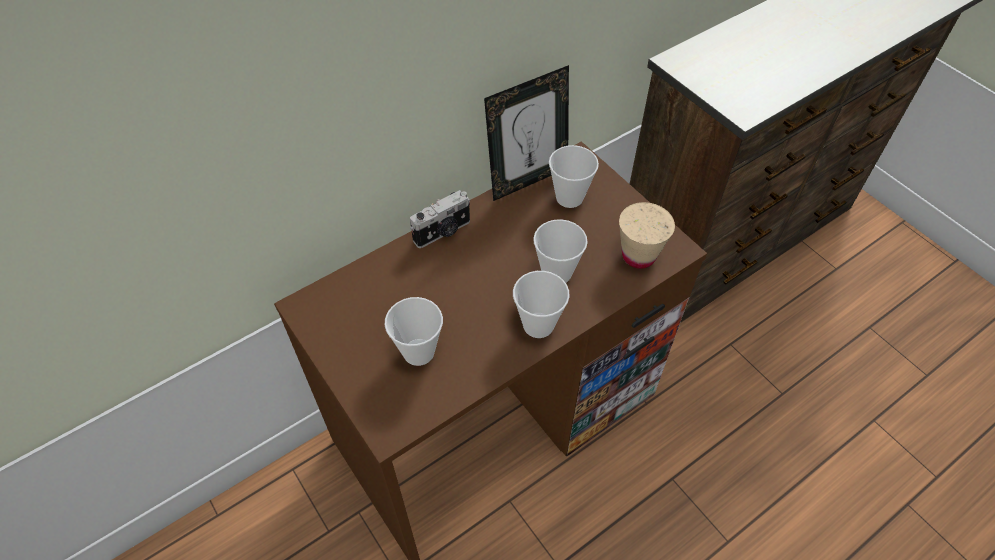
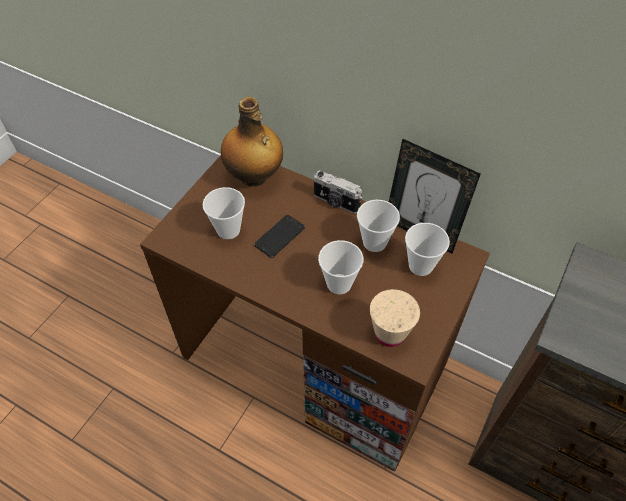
camera: 65 degrees right, 0 degrees up
(350, 295) = (254, 177): none -> bottle
(460, 303) = (280, 236): none -> phone
(538, 325) = (285, 289): cup -> cup (374, 242)

